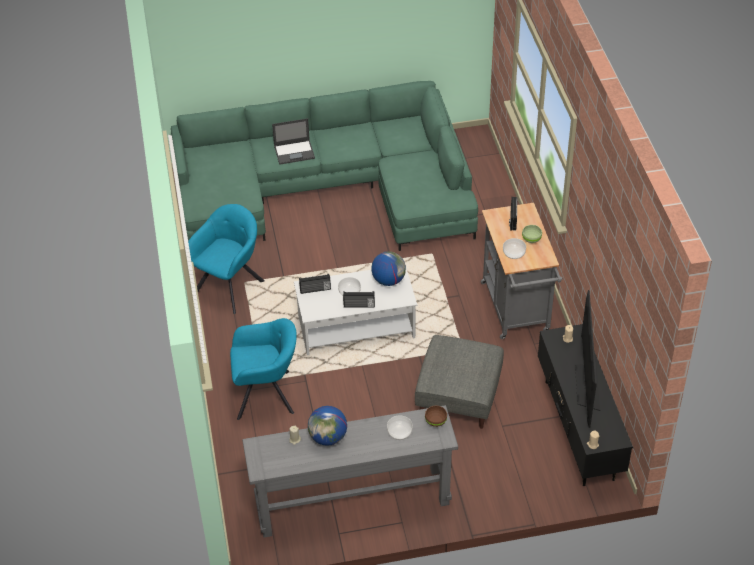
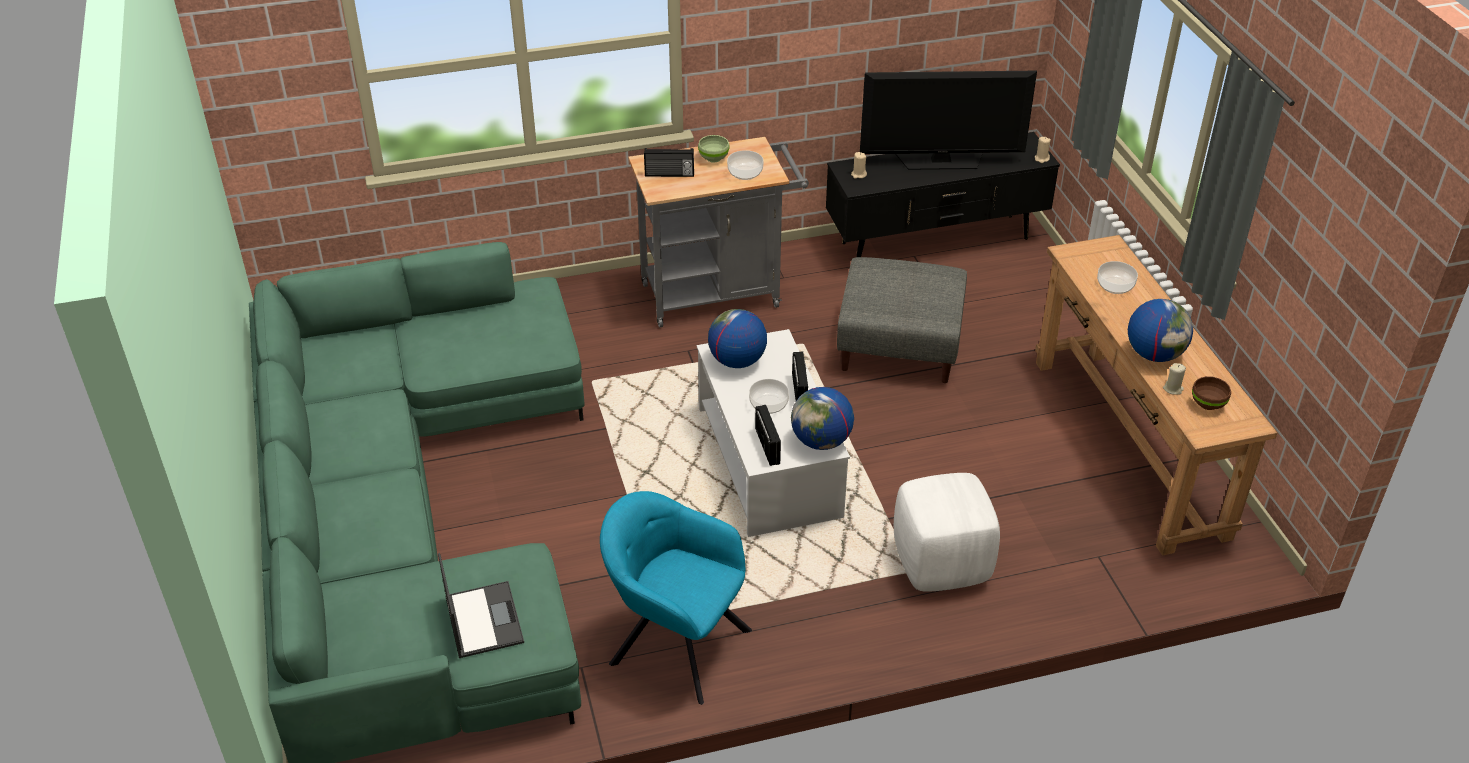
camera: 95 degrees left, 5 degrees down
(267, 394) = (941, 563): turquoise armchair -> white ottoman
(295, 152) = (377, 502): laptop -> laptop (483, 619)
(316, 311) = (821, 441): none -> globe
(352, 501) = (1128, 446): grey console table -> brown console table
(436, 422) = (1083, 254): brown bowl -> brown bowl (1208, 403)

